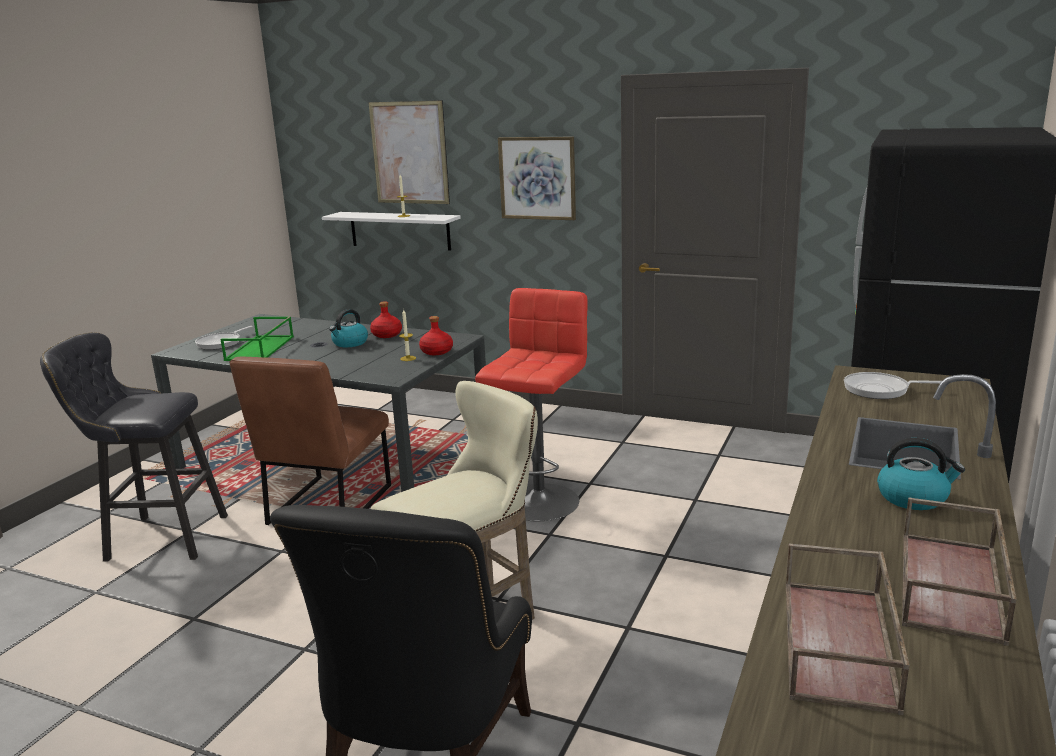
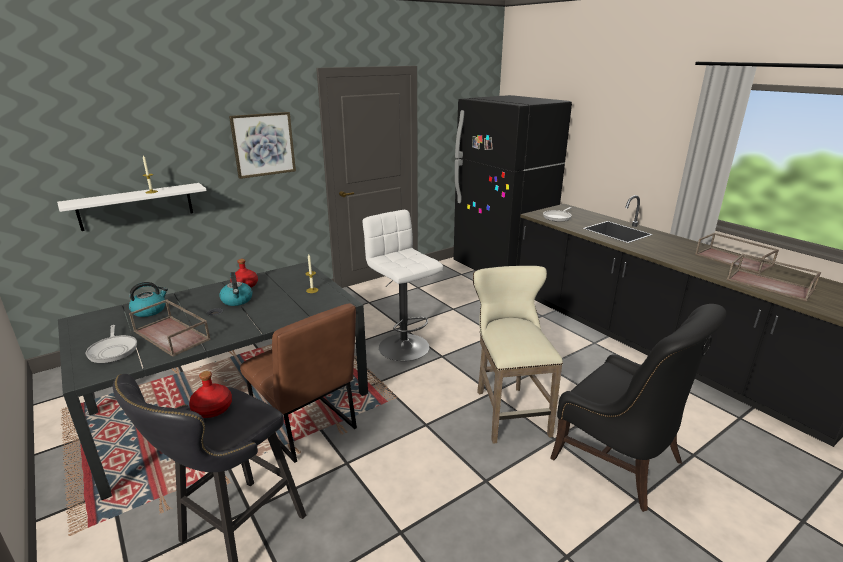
camera: 60 degrees left, 5 degrees up
(260, 348) = (173, 335): green tray -> brown tray
(409, 153) = (139, 135): picture -> none
(437, 351) = (315, 280): red bottle -> red bottle (212, 408)
(540, 502) = (404, 347): red stool -> white stool
(913, 497) = (664, 244): kettle -> kettle (150, 310)

